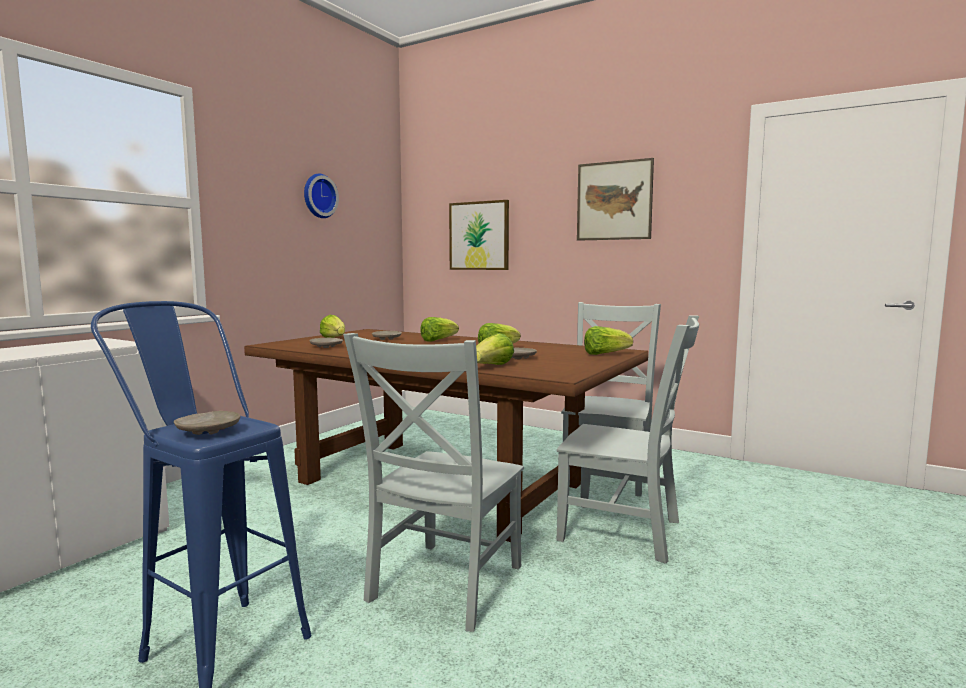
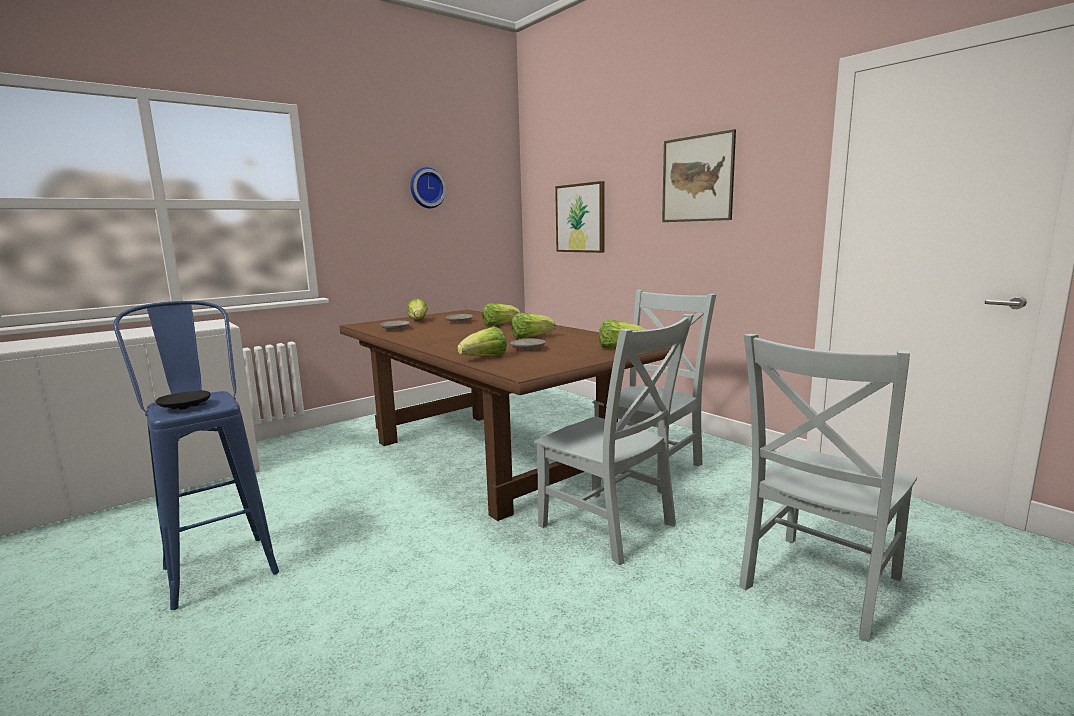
camera: 20 degrees right, 5 degrees up
(208, 431) = (185, 406): beige plate -> black plate
(442, 586) = (406, 550): grey chair -> grey chair (817, 585)

